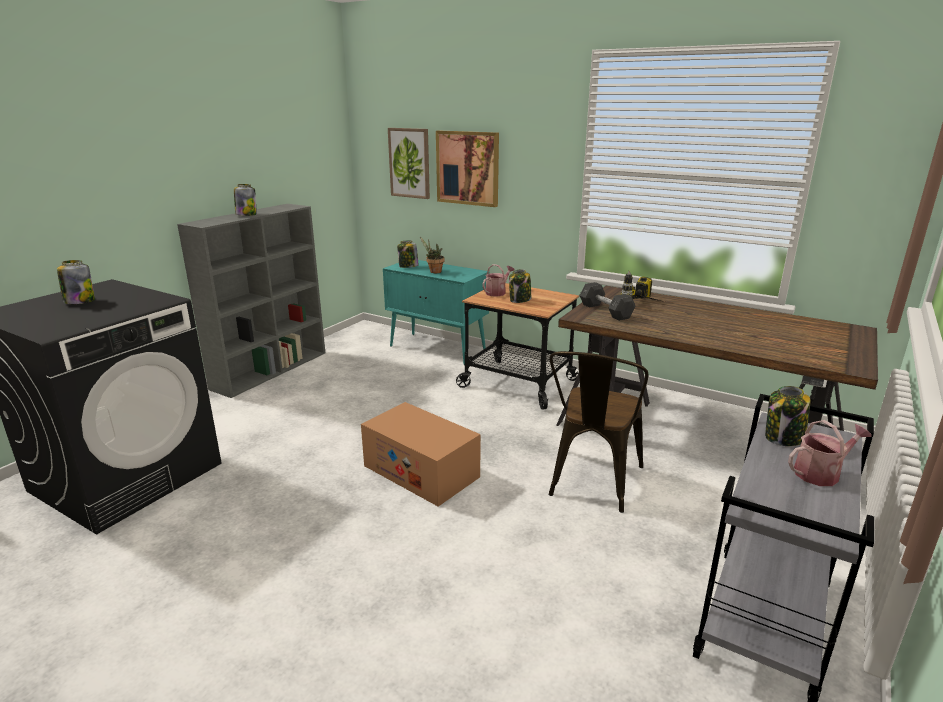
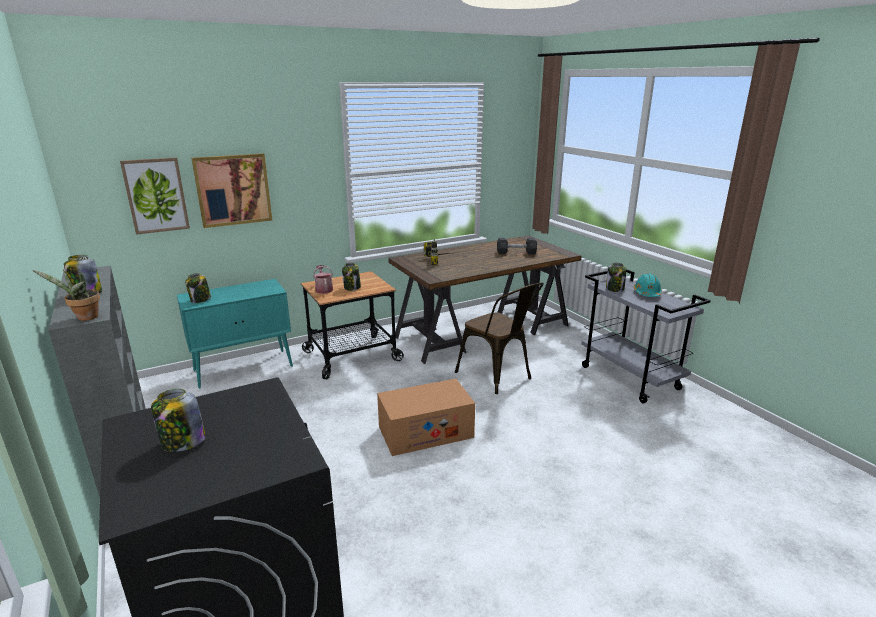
camera: 60 degrees left, 0 degrees up
(433, 271) = (236, 295): potted plant -> potted plant (84, 318)
(605, 311) = (434, 270): grey dumbbell -> grey dumbbell (516, 253)
(821, 473) = (647, 293): watering can -> turquoise hard hat

